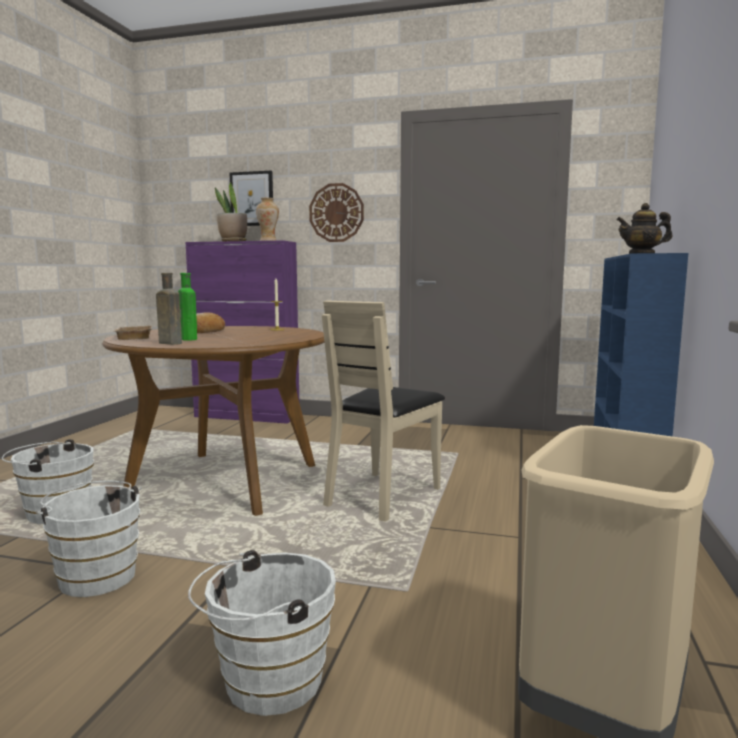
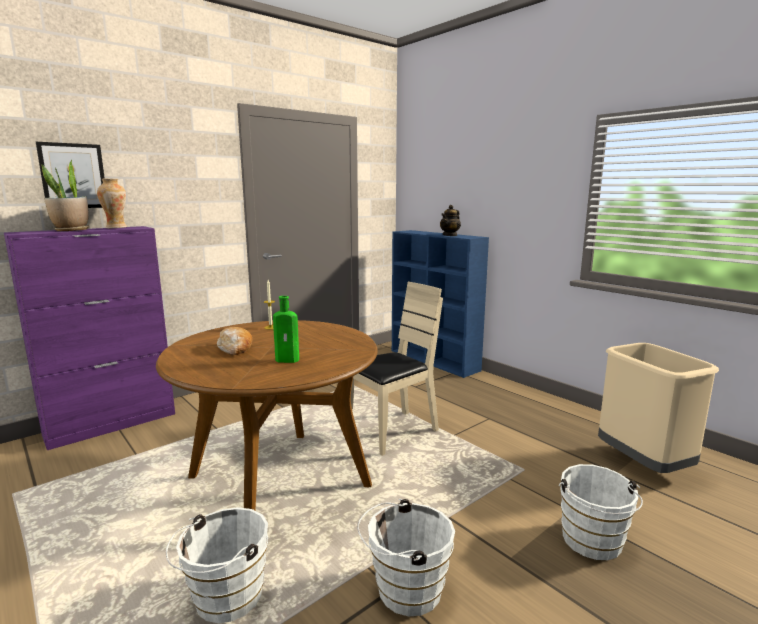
camera: 55 degrees left, 5 degrees up
(132, 337) = (219, 375): beige tray -> none
(169, 343) = (308, 369): brown bottle -> none
(336, 213) = (182, 194): wall clock -> none
(382, 496) = (392, 432): beige chair -> beige chair turned 105 degrees counterclockwise

